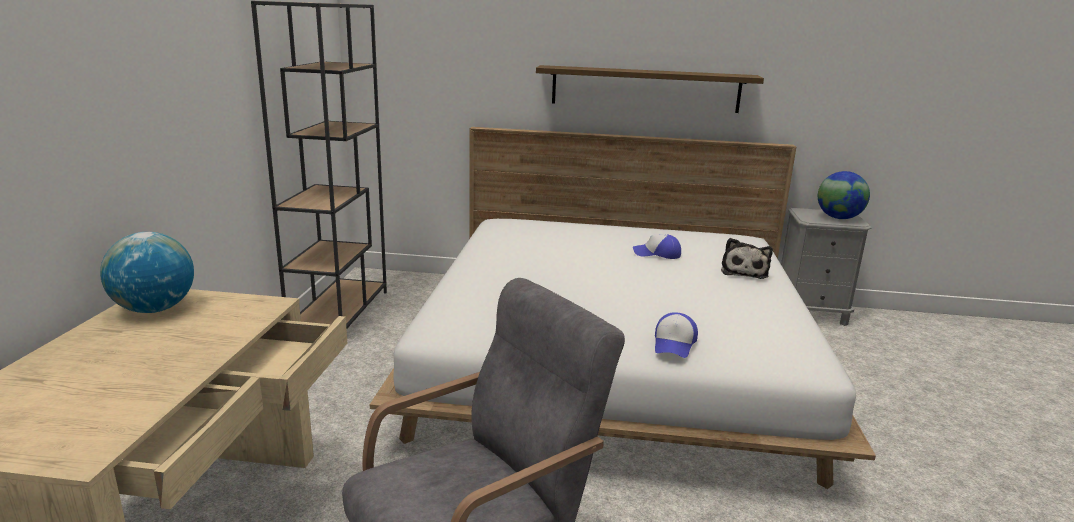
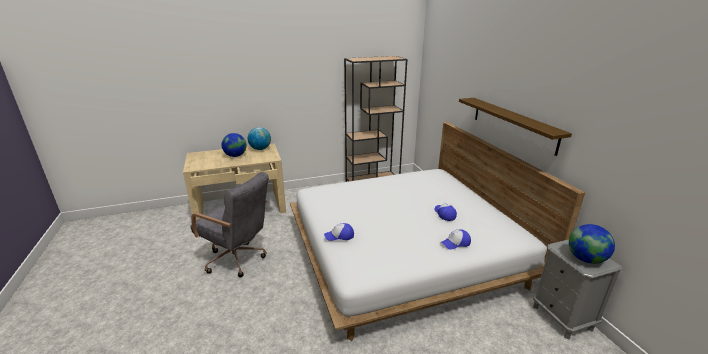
camera: 65 degrees right, 5 degrees up
(132, 353) = (235, 156): none -> globe
(744, 271) = (456, 243): plush toy -> cap

